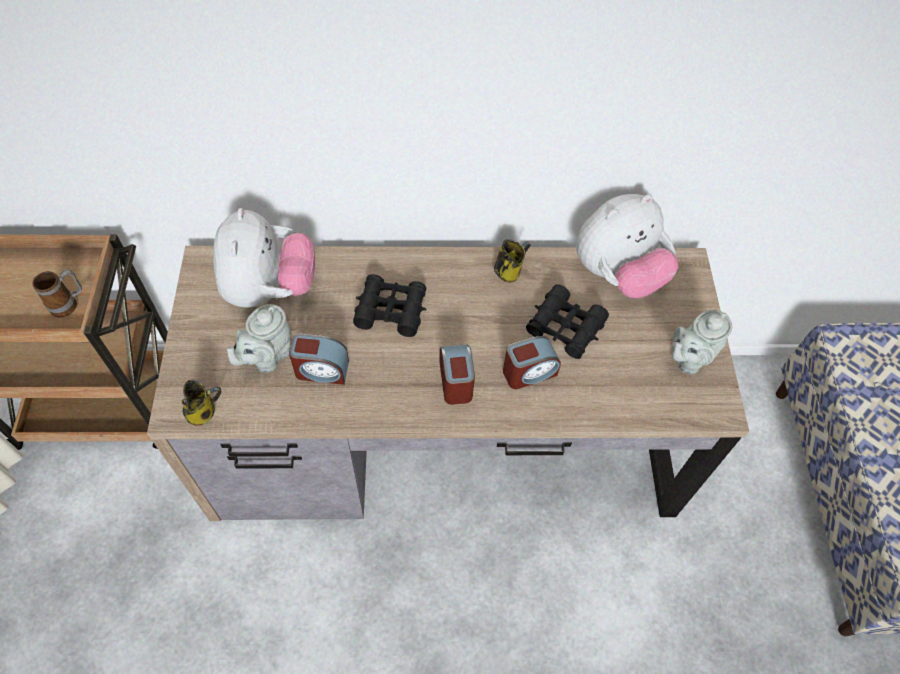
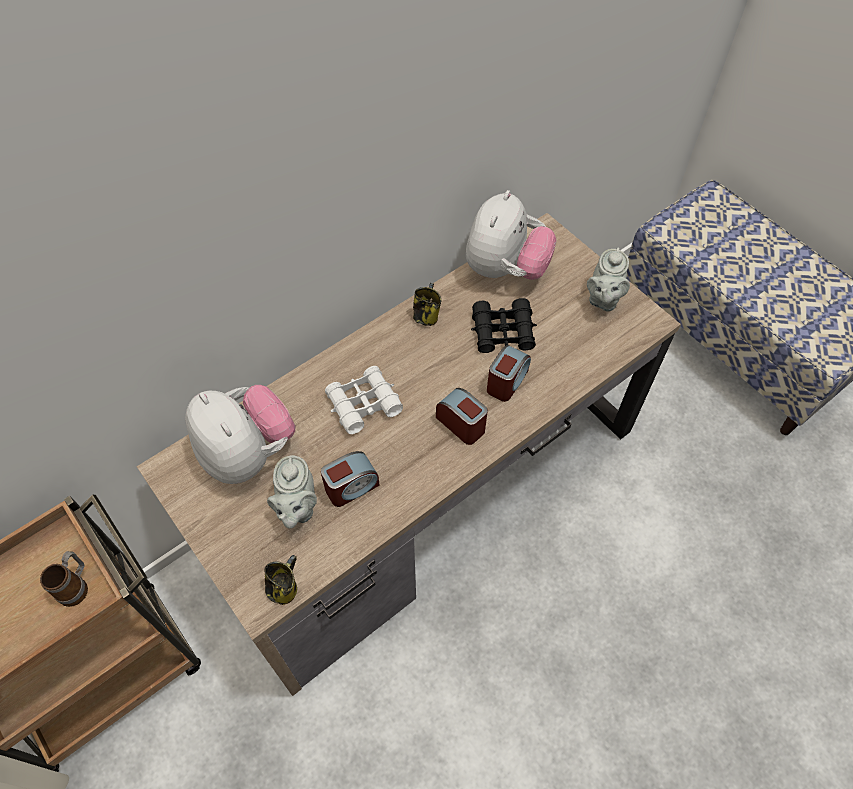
camera: 35 degrees left, 0 degrees up
(391, 310) = (363, 404): black binoculars -> white binoculars

